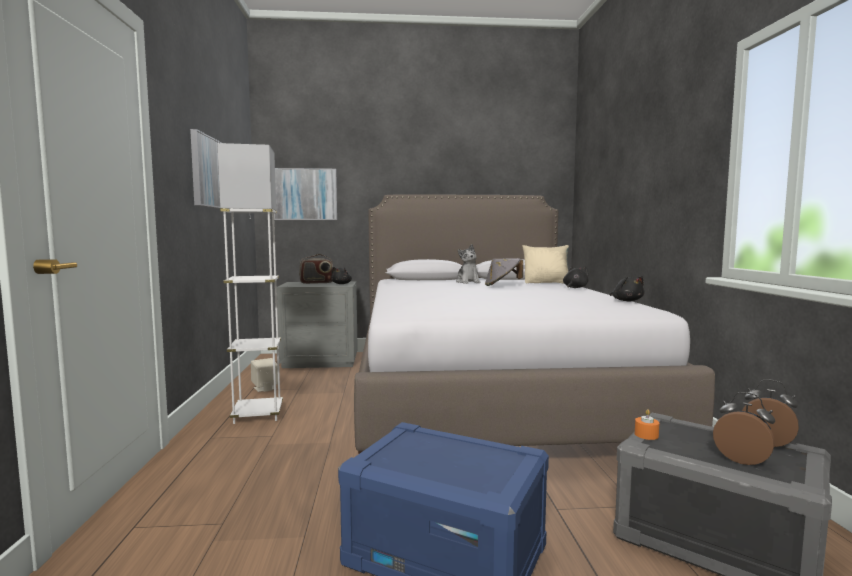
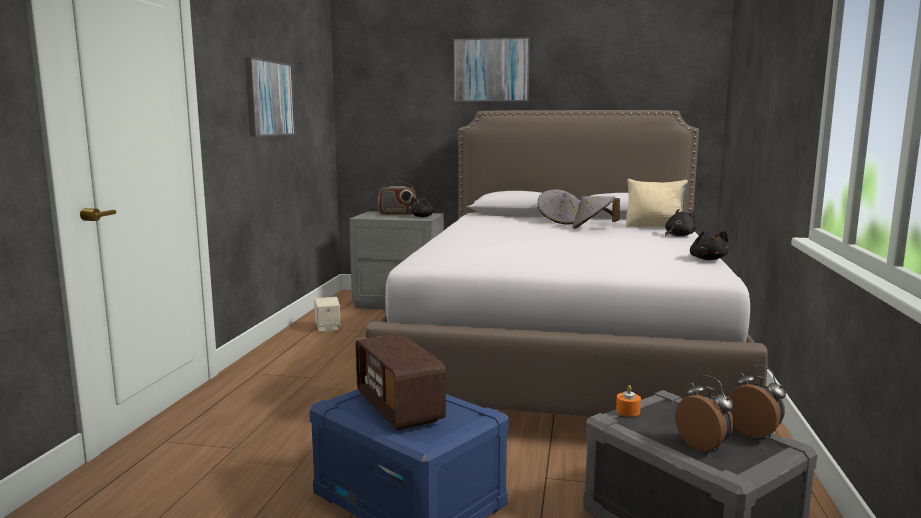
camera: 15 degrees right, 5 degrees up
(257, 415) = (308, 355): white floor lamp -> none
(305, 194) = (389, 110): picture -> picture (491, 70)
(436, 457) = (399, 408): none -> radio
(468, 282) = (560, 221): plush toy -> grey hat

